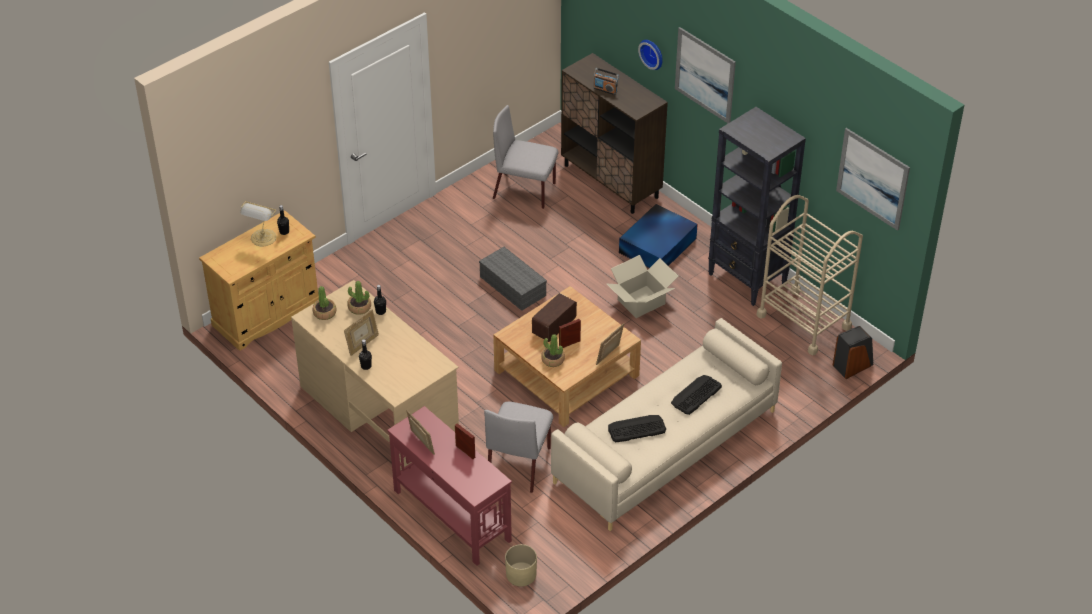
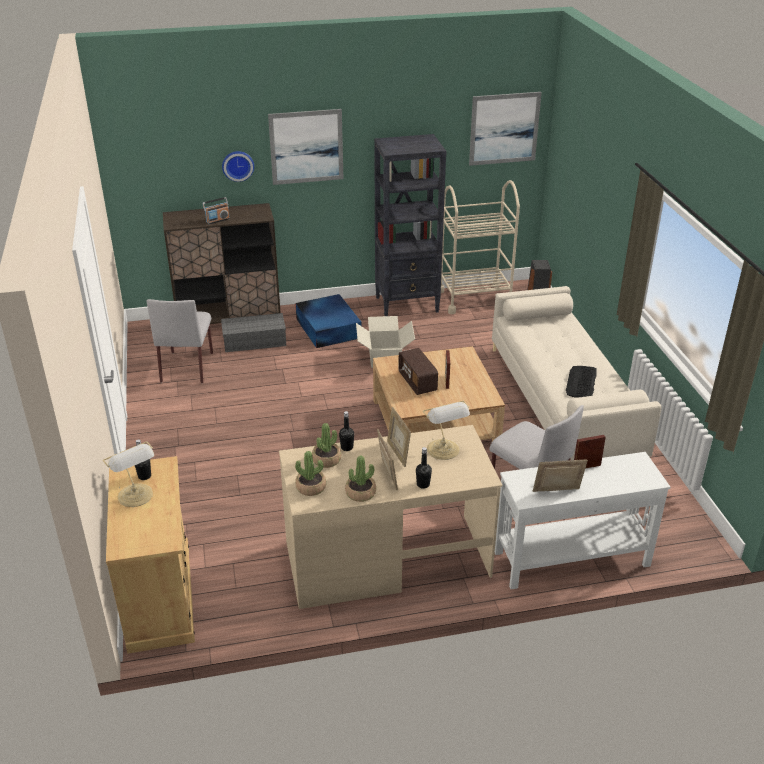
camera: 60 degrees left, 10 degrees down
(413, 362) = (444, 450): none -> table lamp
(452, 515) = (570, 559): red console table -> white console table
(511, 286) = (297, 415): grey storage box -> grey storage box (253, 341)
(520, 574) = (676, 540): beige planter -> none
(525, 191) = (187, 366): grey chair -> grey chair turned 45 degrees counterclockwise
(553, 360) = (459, 397): potted plant -> potted plant (360, 493)
(609, 356) = (479, 367): picture frame -> picture frame (398, 453)
(696, 395) = (561, 342): keyboard -> none

